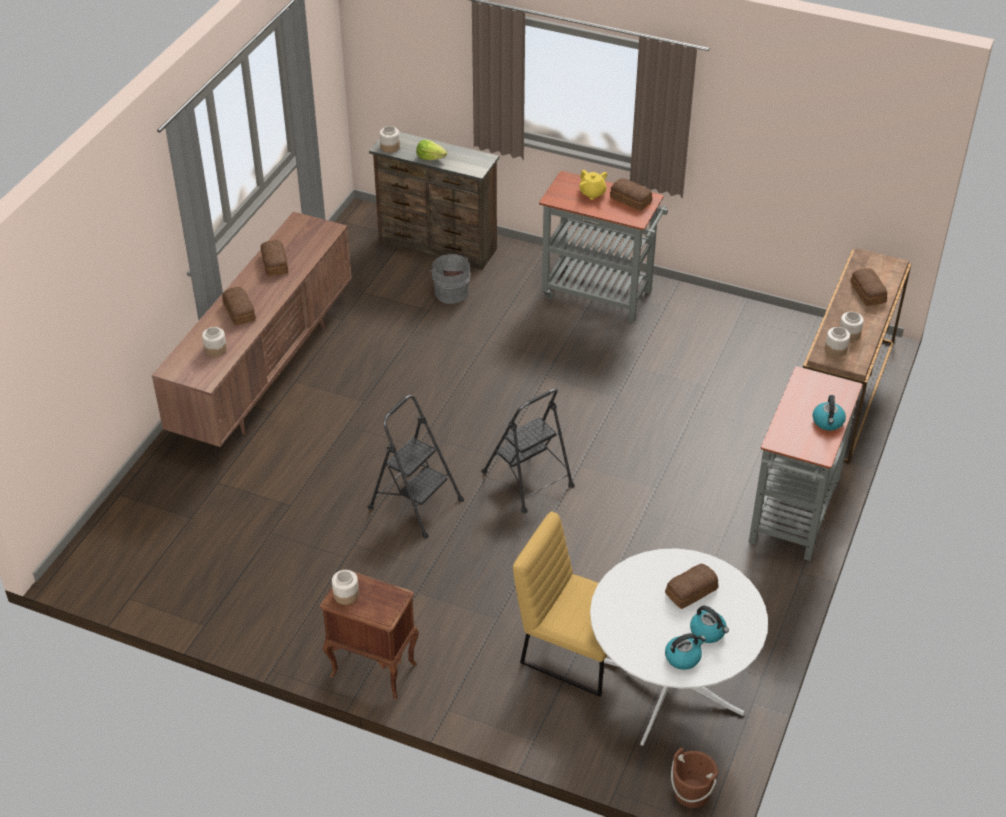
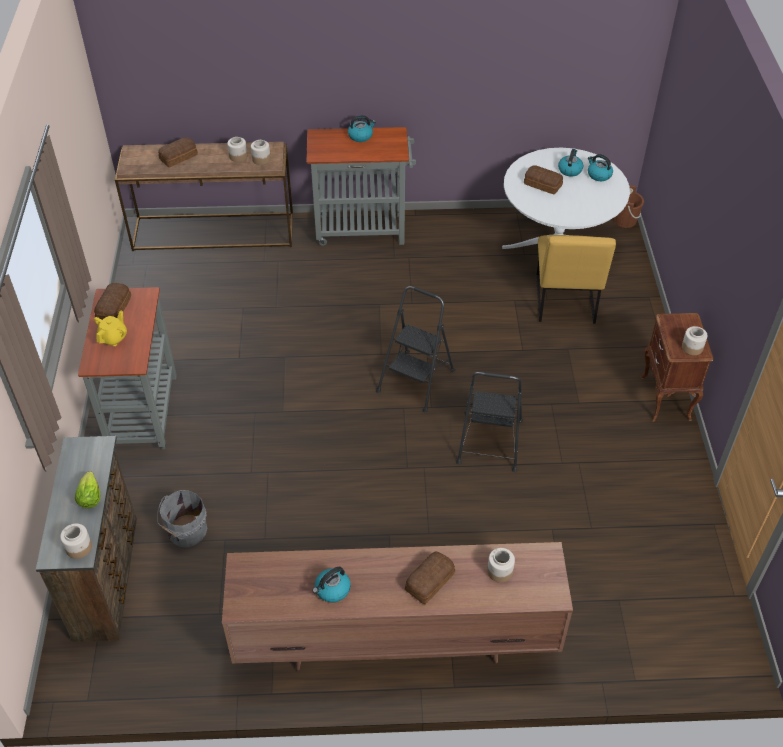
camera: 115 degrees left, 5 degrees up
(274, 264) = (332, 590): bread -> kettle

